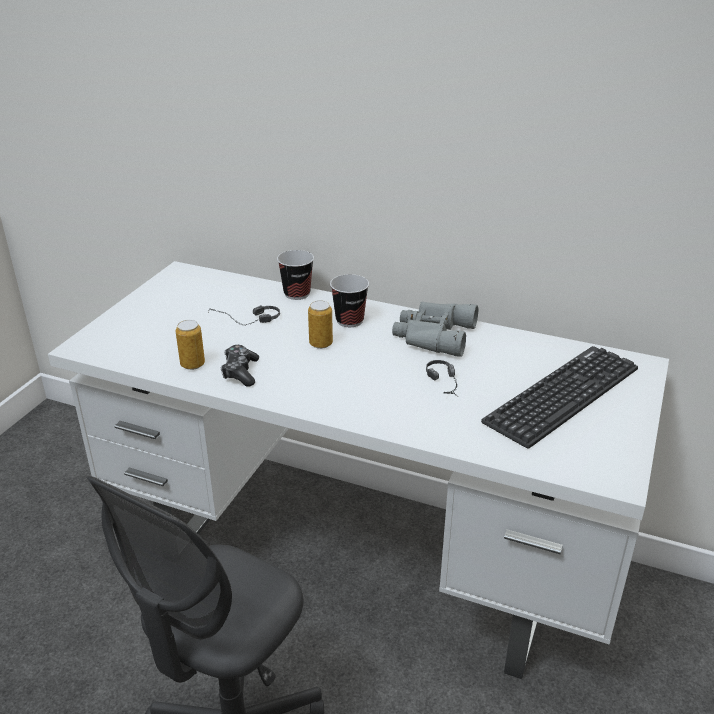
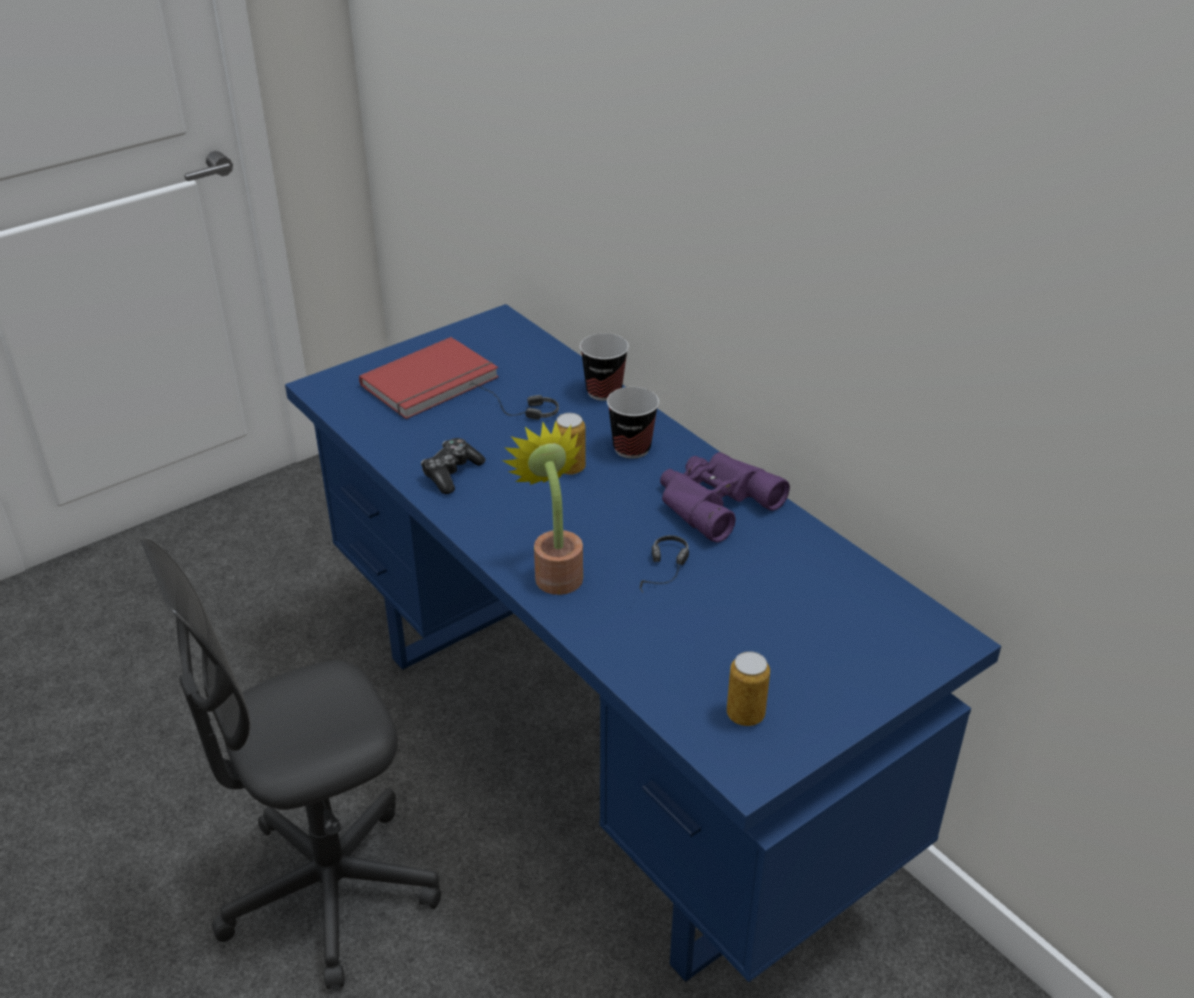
camera: 30 degrees right, 5 degrees up
(168, 321) = (432, 383): none -> red book
(192, 364) = (411, 446): can -> can (745, 714)
(359, 561) = (601, 756): white desk -> blue desk
(376, 408) = (555, 572): none -> potted plant
(432, 335) = (713, 501): grey binoculars -> purple binoculars
(562, 395) = (795, 640): keyboard -> none

